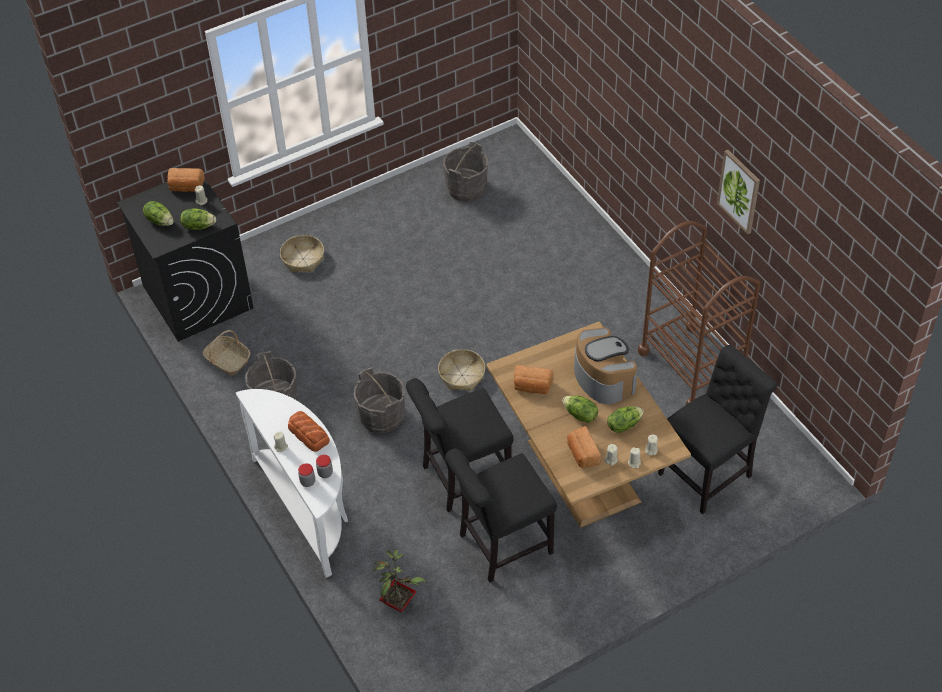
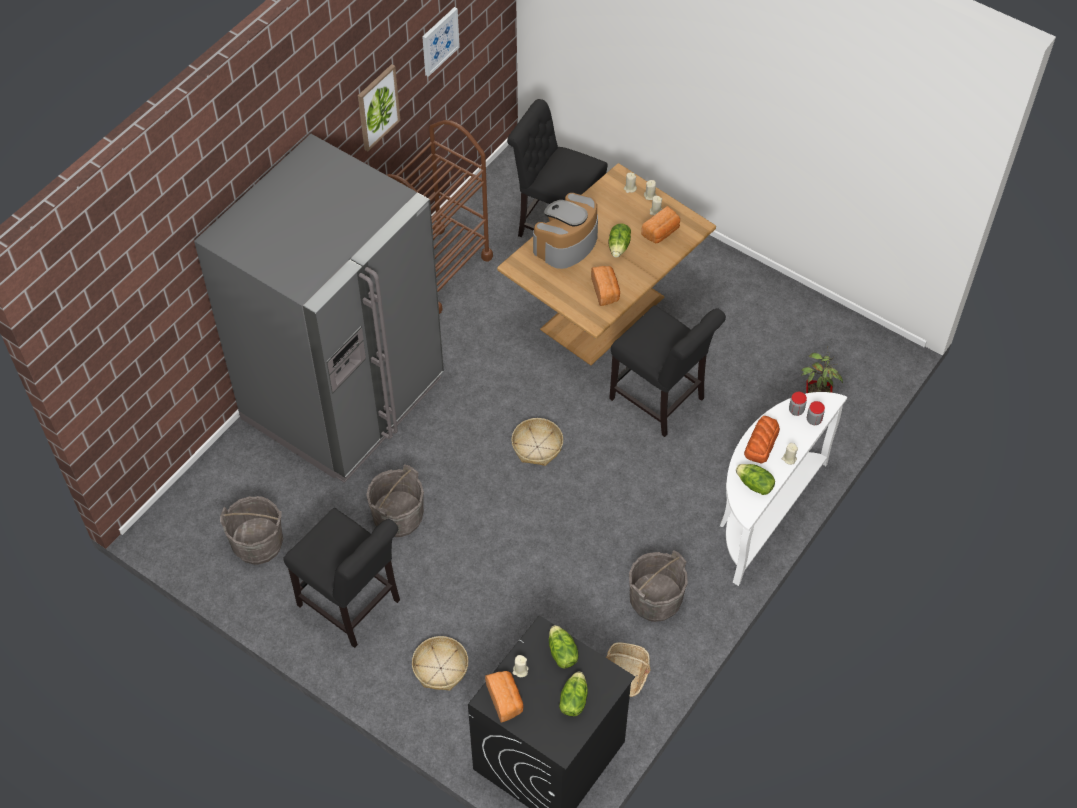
camera: 115 degrees left, 5 degrees up
(381, 417) = (624, 495): grey bucket -> grey bucket (398, 517)
(501, 545) = (715, 346): black chair -> black chair (353, 606)
(576, 267) = (343, 399): none -> grey fridge
(623, 425) = (613, 214): lettuce -> lettuce (754, 485)
(804, 245) = (439, 41): none -> picture

